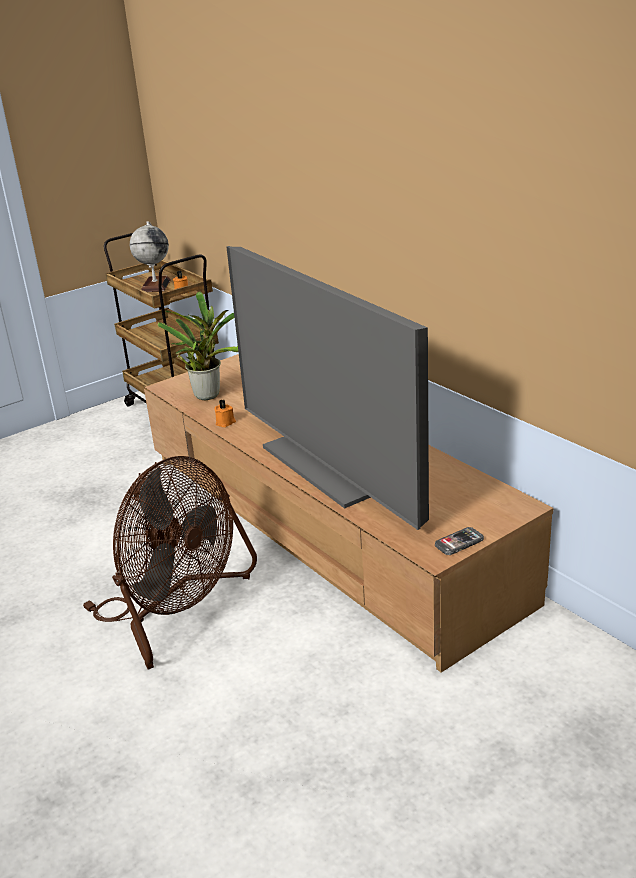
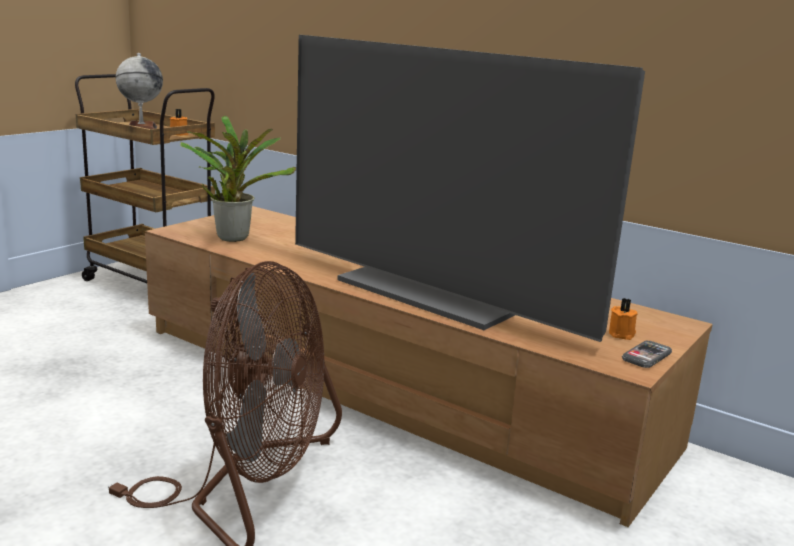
camera: 20 degrees left, 10 degrees down
(226, 422) = (273, 260): orange candle -> orange candle (622, 334)

